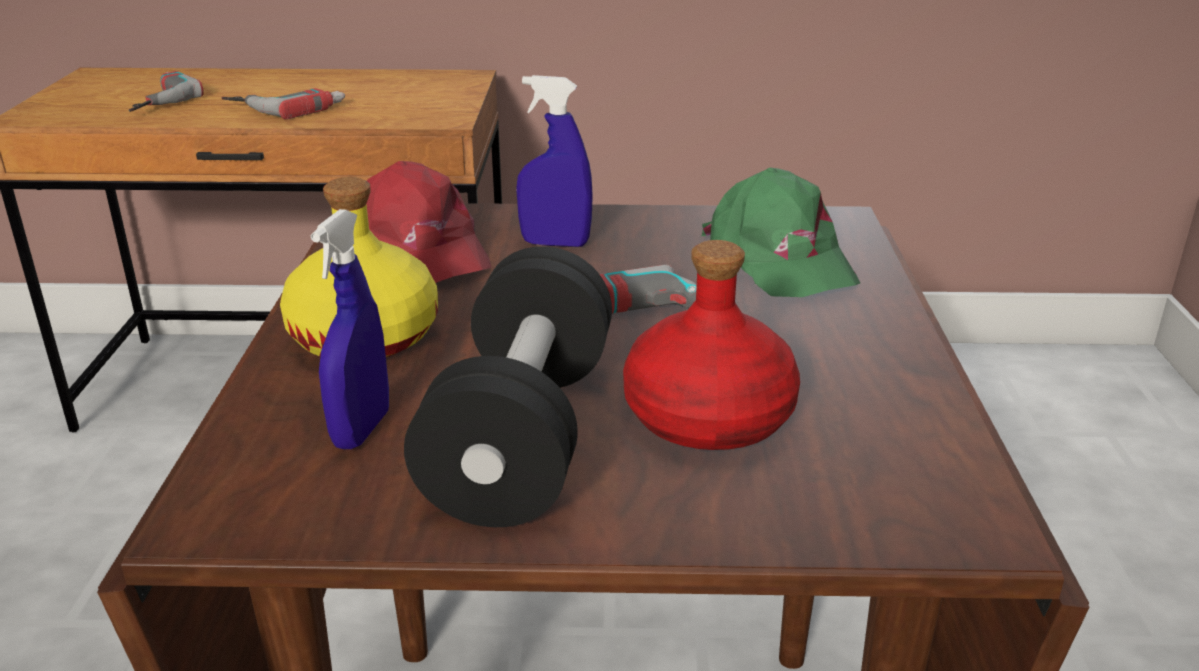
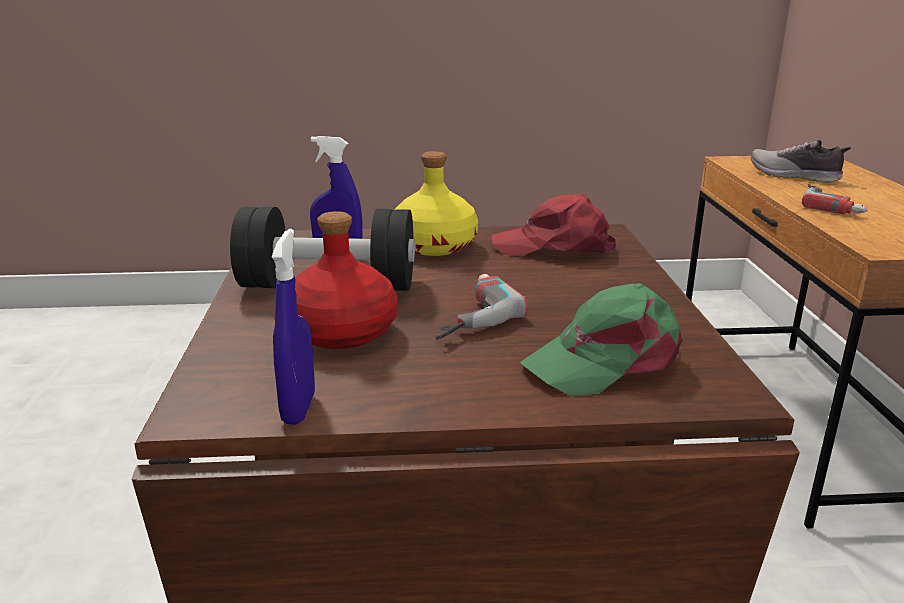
camera: 85 degrees right, 5 degrees down
(153, 100) = (794, 176): power drill -> shoe
(418, 250) = (555, 246): red cap -> red cap turned 45 degrees clockwise
(555, 243) = (589, 281): blue spray bottle -> blue spray bottle (298, 408)

